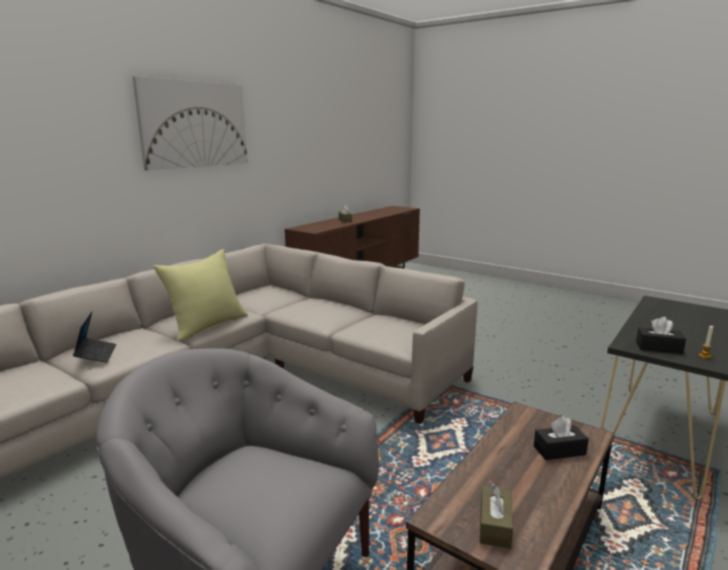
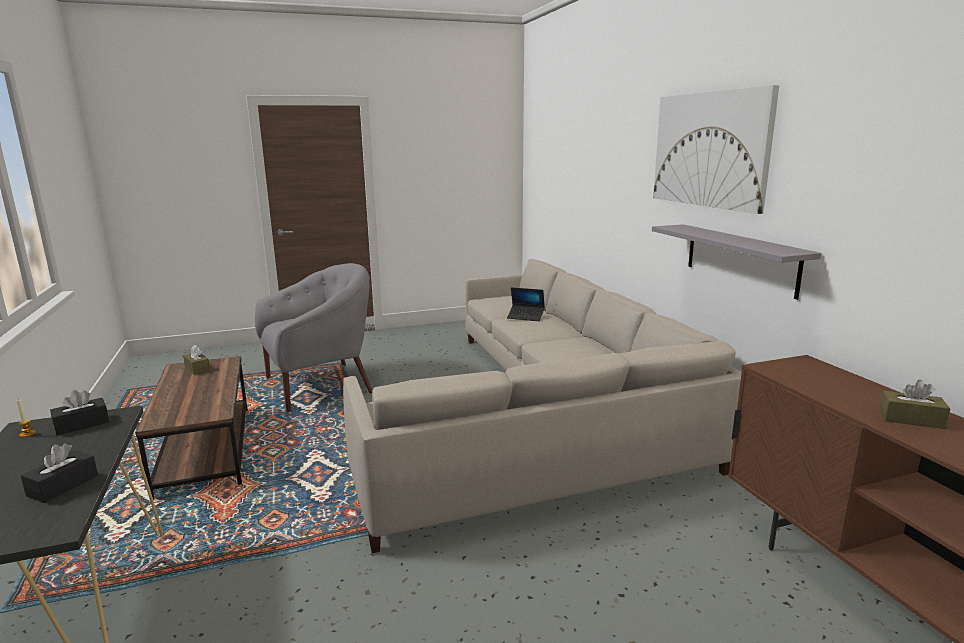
camera: 125 degrees right, 0 degrees up
(207, 325) = (551, 348): yellow pillow -> none
(235, 195) = (740, 259): none -> grey shelf
(559, 450) = (176, 405): black tissue box -> black tissue box (63, 485)

